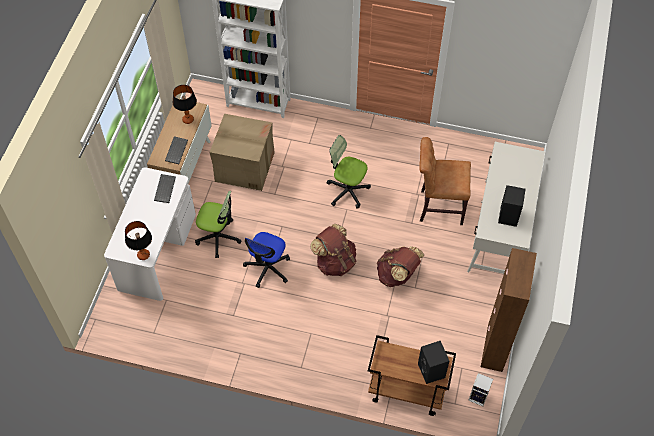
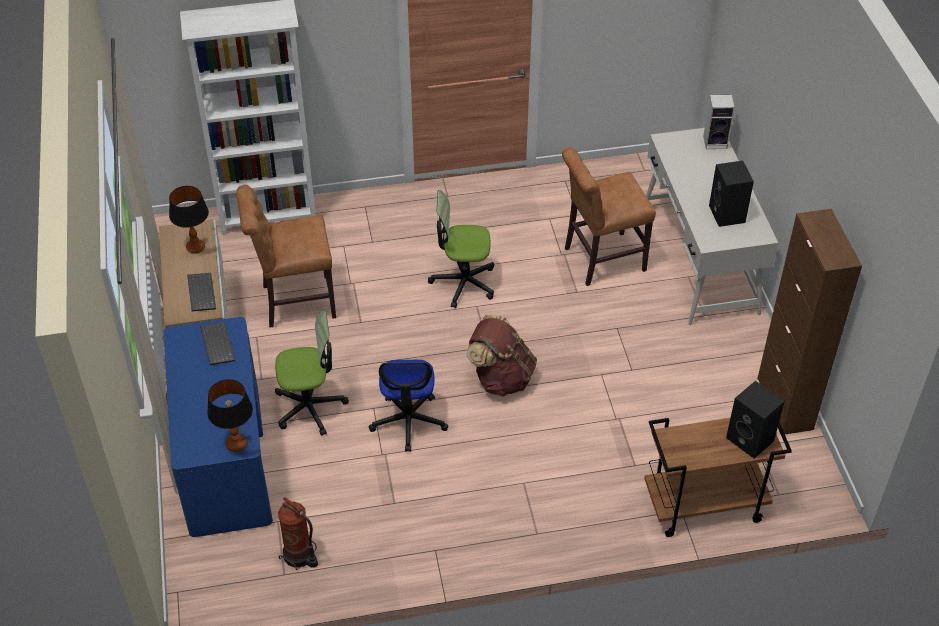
camera: 25 degrees left, 10 degrees down
(157, 251) = (224, 459): white desk -> blue desk
(167, 326) = (299, 556): none -> fire extinguisher
(244, 166) = (294, 302): cardboard box -> brown chair
(397, 275) = (598, 363): brown backpack -> none
(479, 397) = (804, 473): speaker -> speaker (716, 142)

